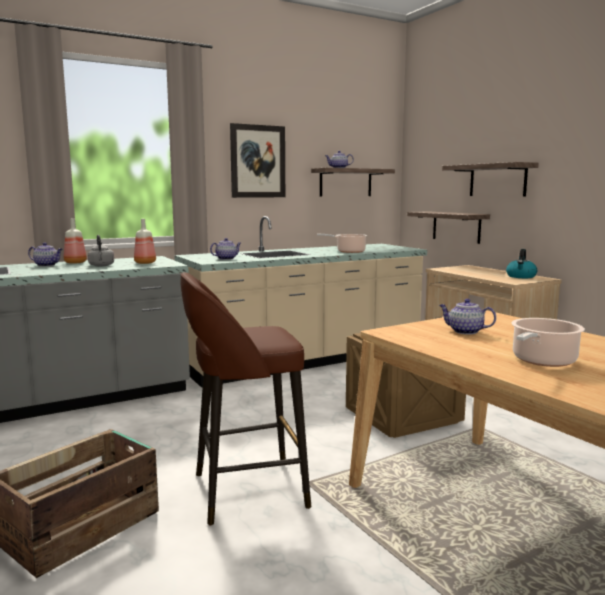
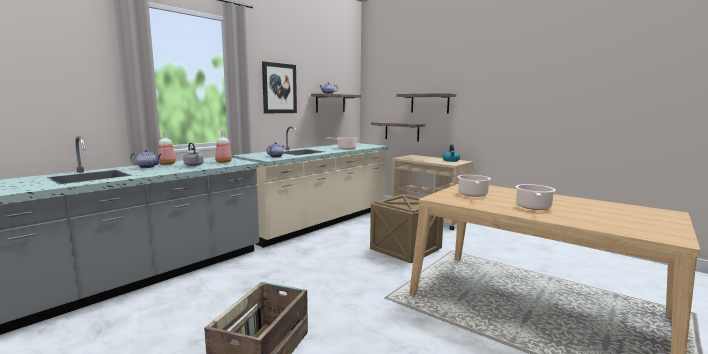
camera: 20 degrees left, 0 degrees up
(246, 491) = (352, 309): brown stool -> none
(464, 331) = (472, 194): teapot -> cooking pot

